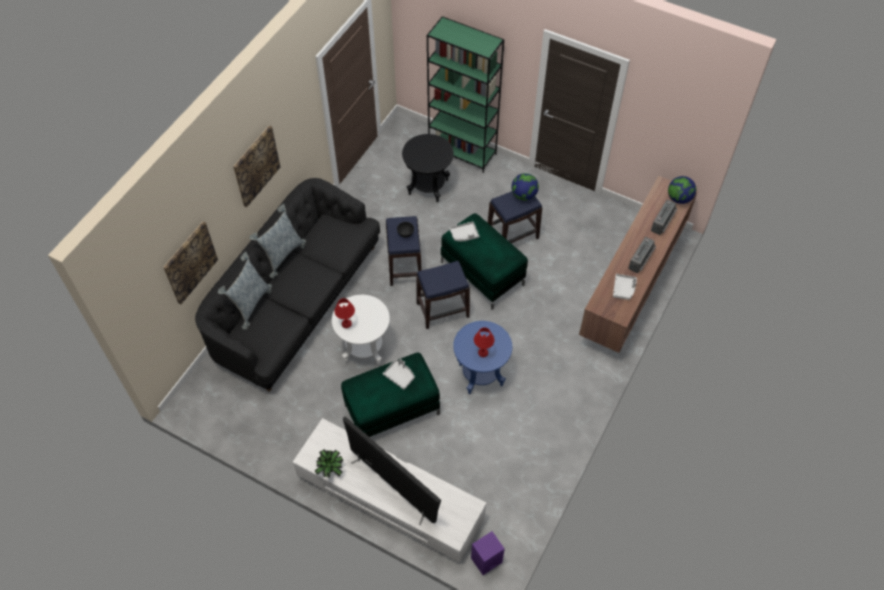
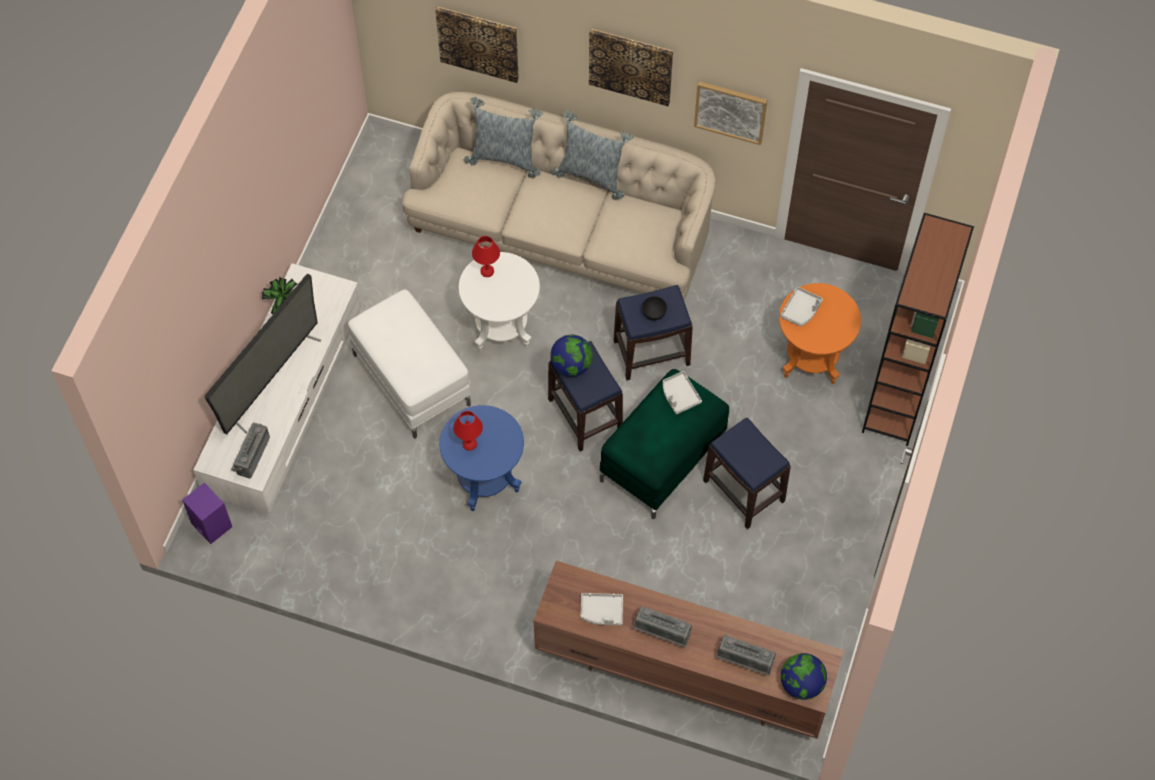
camera: 80 degrees right, 5 degrees up
(296, 302) = (561, 230): black sofa -> beige sofa
(300, 131) = (730, 111): none -> picture
(392, 409) = (412, 379): green ottoman -> white ottoman
(400, 376) = (423, 353): grey tray -> grey tray (801, 310)
(428, 187) = (811, 359): black side table -> orange side table
(454, 507) = (250, 455): none -> radio
(462, 152) = (898, 396): green bookcase -> brown bookcase
(524, 195) = (764, 461): globe -> globe (571, 365)

